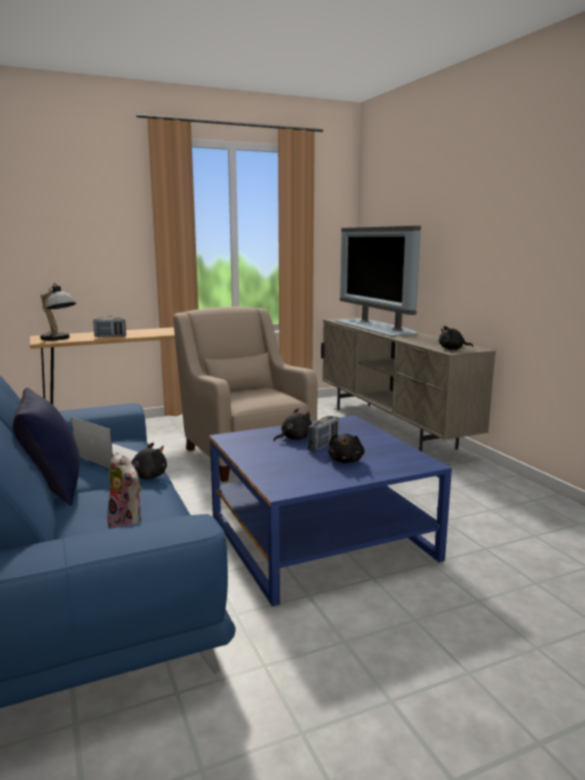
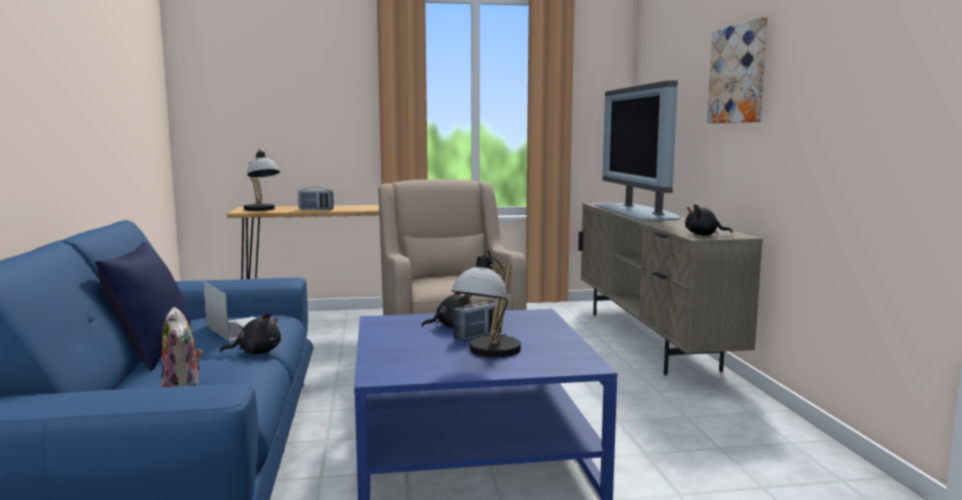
camera: 15 degrees right, 5 degrees down
(346, 460) = (489, 353): black plush toy -> table lamp
(469, 222) = (738, 74): none -> picture

